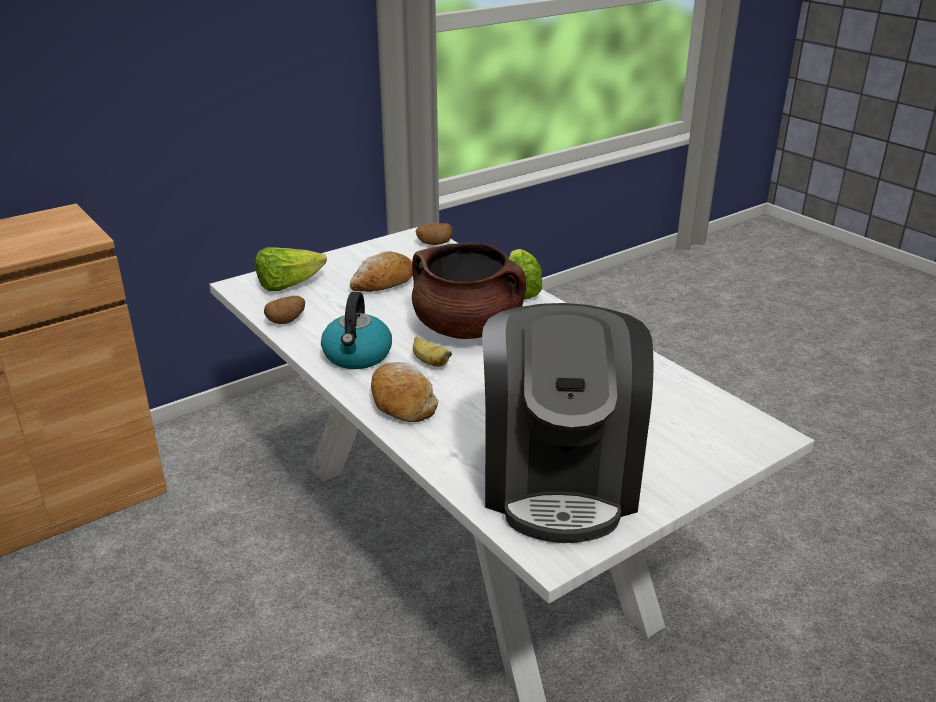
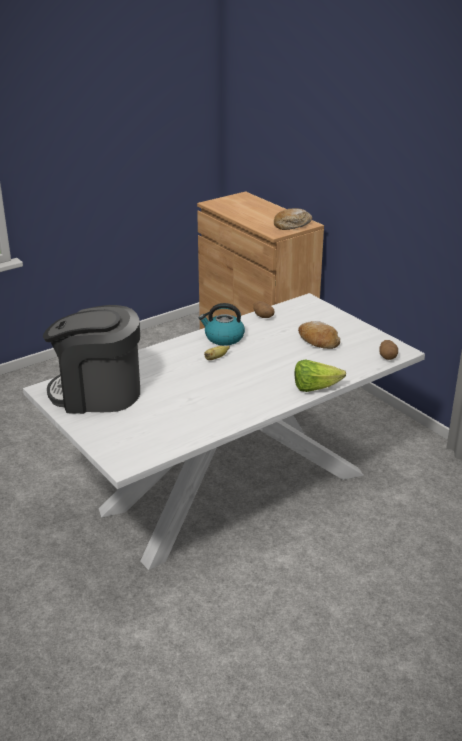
camera: 90 degrees right, 0 degrees up
(288, 285) = (309, 313): lettuce -> none
(402, 402) = (174, 351): bread -> bread (292, 225)
(468, 329) = (257, 369): brown cooking pot -> none

